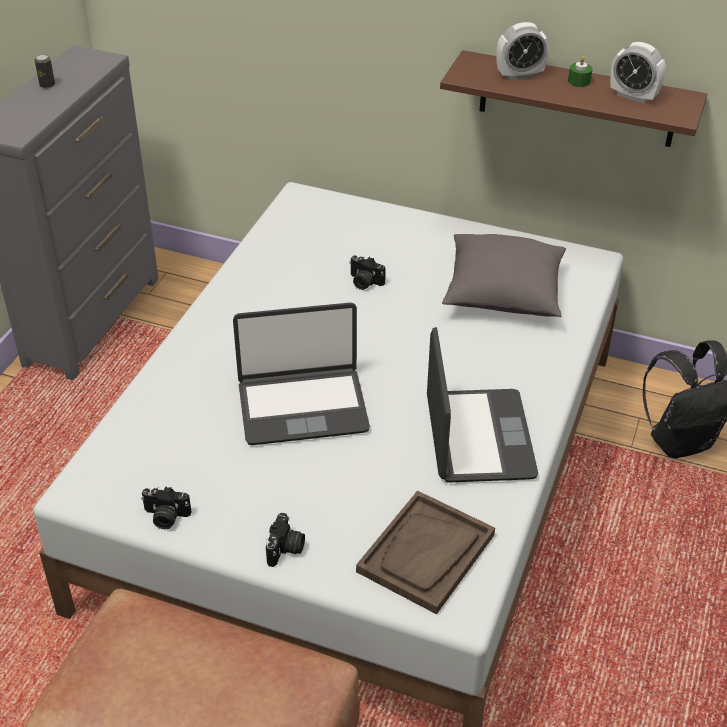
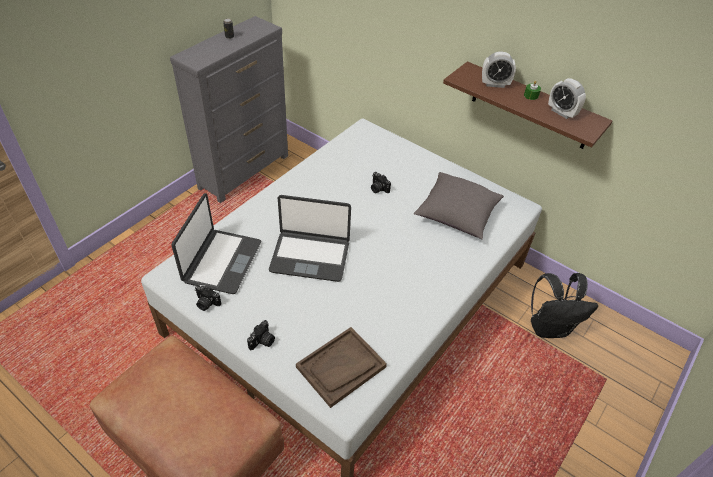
camera: 15 degrees right, 5 degrees up
(478, 437) = (403, 302): laptop -> laptop (221, 262)

